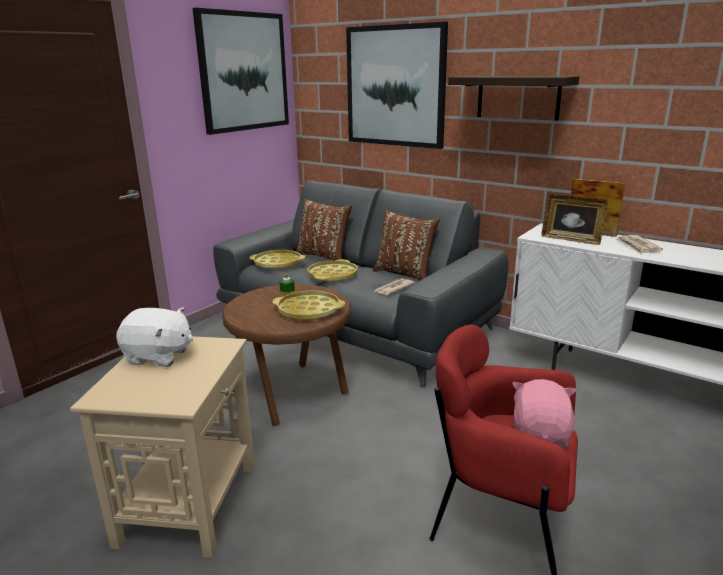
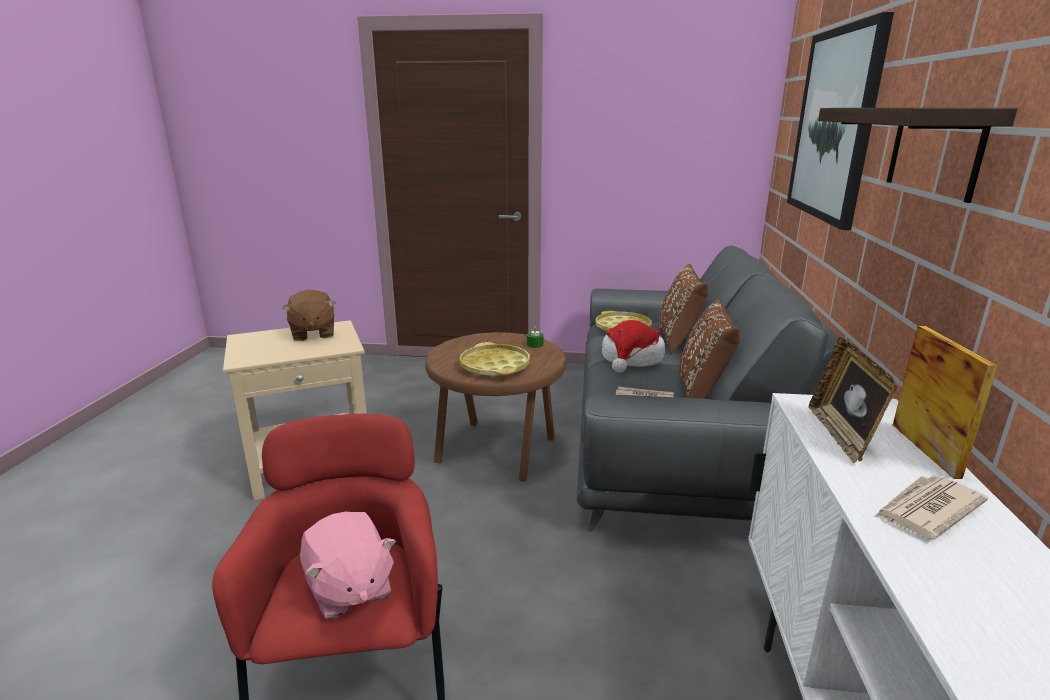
camera: 60 degrees right, 0 degrees up
(158, 356) = (312, 333): white plush toy -> brown plush toy
(243, 72) = (689, 101): picture -> none
(333, 275) = (631, 359): yellow tray -> hat
(541, 434) = (349, 589): pink plush toy -> pink plush toy turned 75 degrees clockwise

